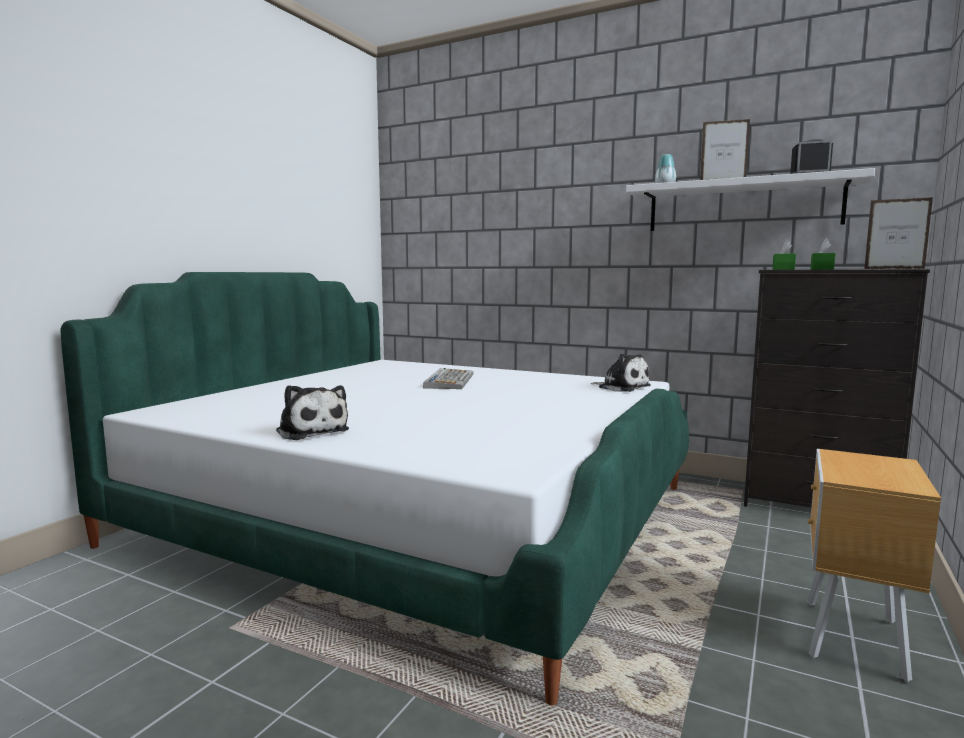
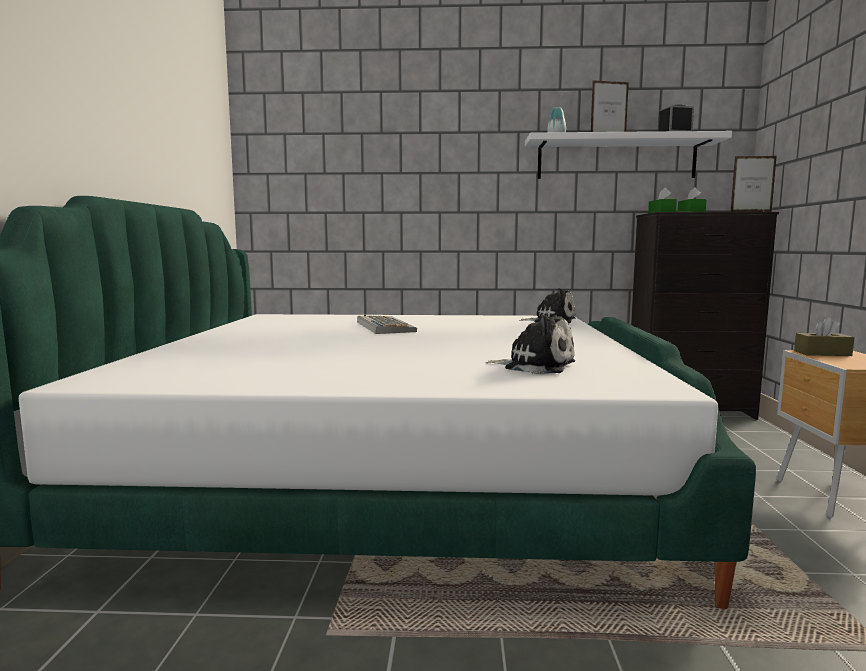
camera: 25 degrees left, 0 degrees up
(311, 431) = (367, 379): plush toy -> plush toy (535, 366)
(855, 458) = (822, 353): none -> brown tissue box

